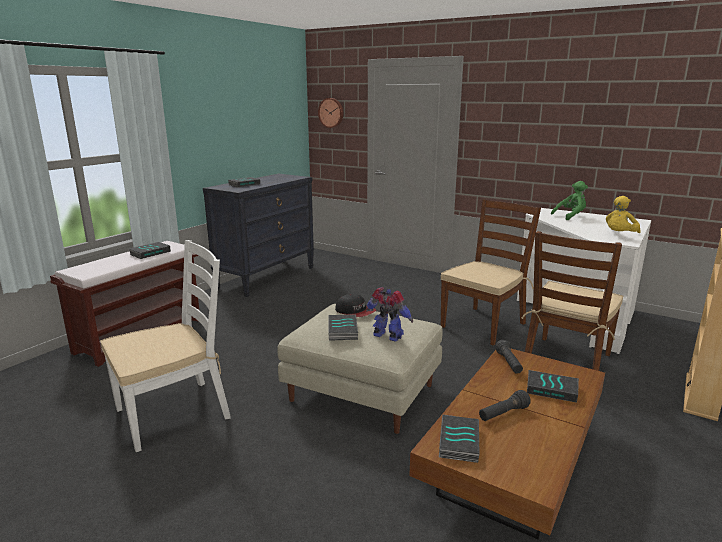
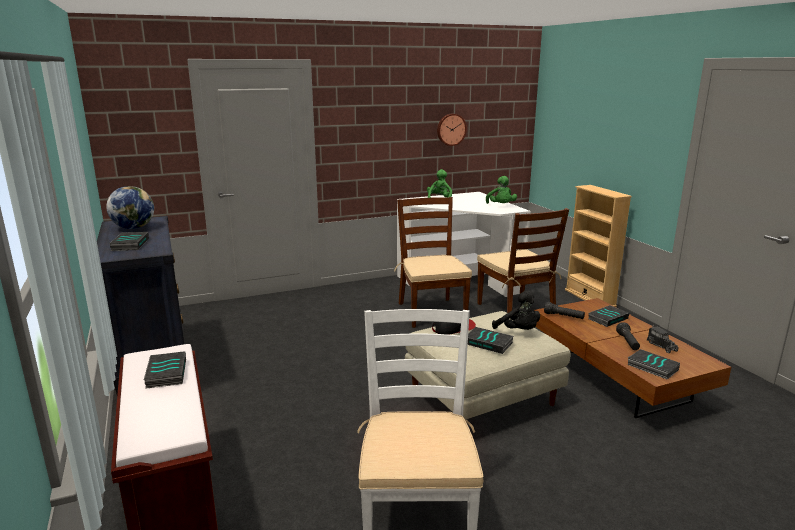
camera: 55 degrees left, 0 degrees up
(275, 178) = (134, 228): none -> globe
(331, 113) = (134, 128): wall clock -> wall clock (451, 129)
(387, 337) = (518, 331): toy robot -> black plush toy
(532, 439) = (661, 345): none -> toy truck
(619, 235) = (501, 206): yellow plush toy -> green plush toy

